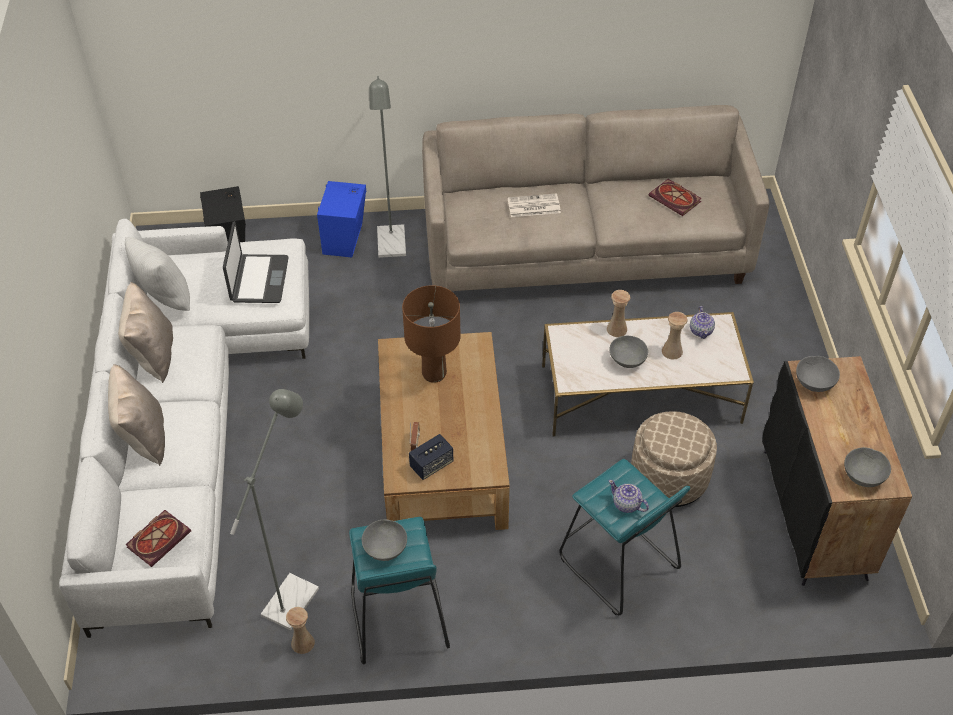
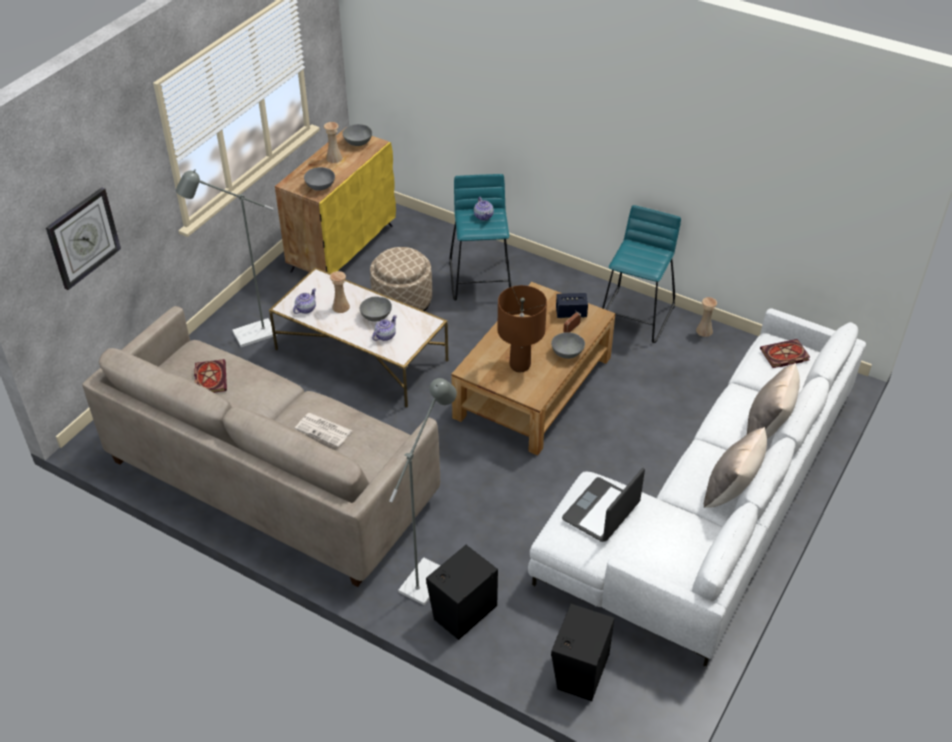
camera: 145 degrees left, 5 degrees down
(164, 300) = (697, 539): white pillow -> none
(296, 593) = (693, 357): grey floor lamp -> grey floor lamp (247, 336)
(345, 238) = (462, 611): blue speaker -> black speaker
(385, 548) = (644, 258): grey bowl -> grey bowl (567, 353)
(596, 344) = (384, 336): none -> teapot
(617, 329) = (359, 338): beige vase -> beige vase (334, 158)
(815, 514) = (342, 248): black cabinet -> yellow cabinet
(833, 87) = (83, 238): none -> wall clock

